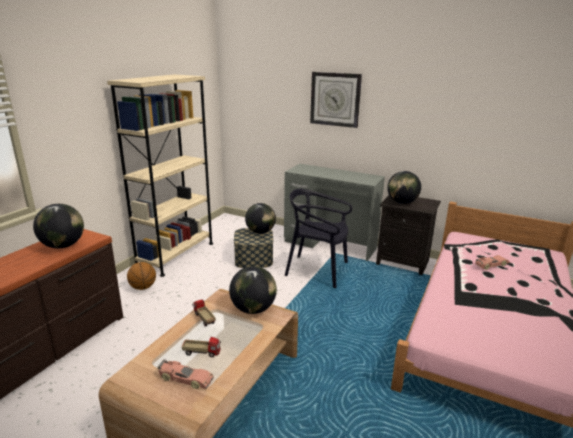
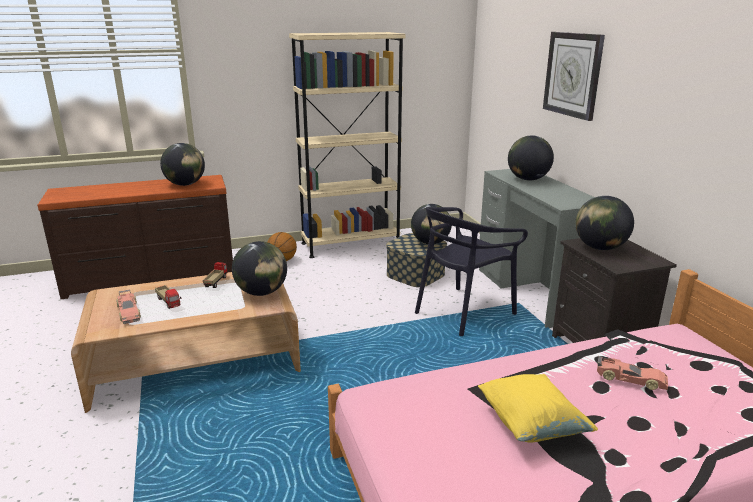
camera: 45 degrees right, 0 degrees up
(317, 270) = (463, 312): black chair -> black chair turned 105 degrees counterclockwise
(318, 171) = (528, 179): none -> globe
(503, 306) = (531, 425): none -> yellow pillow

